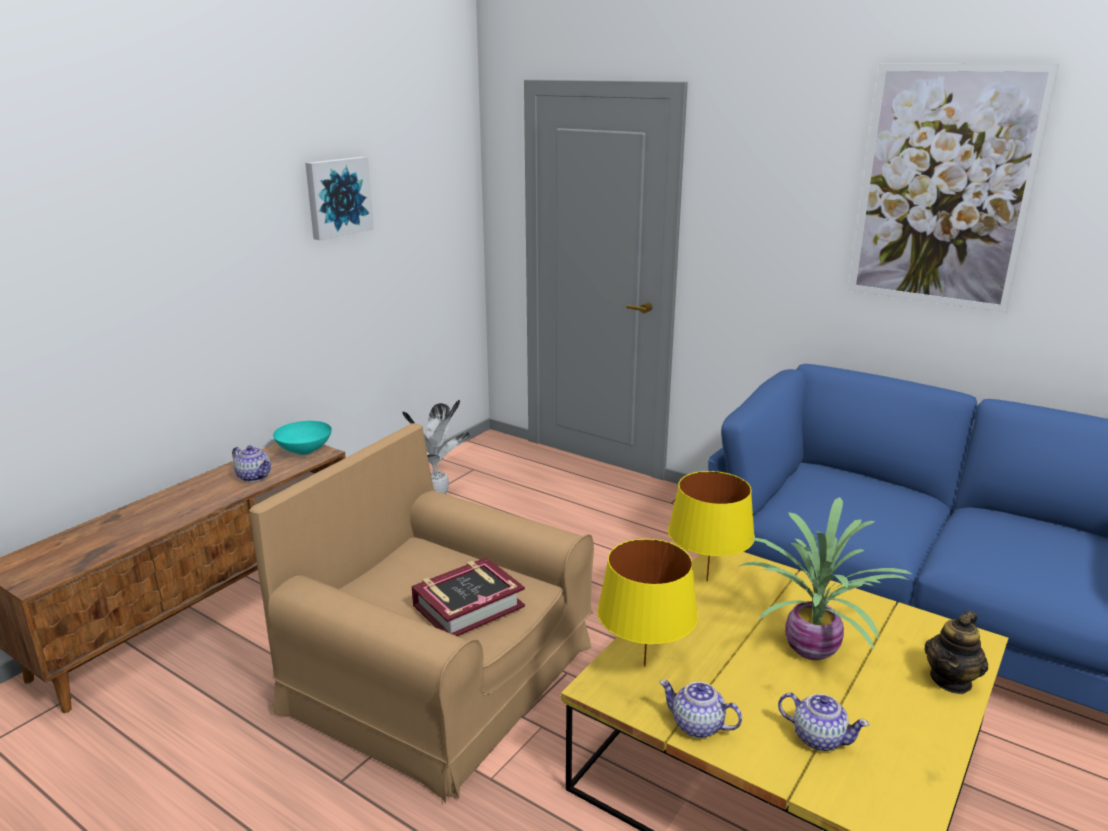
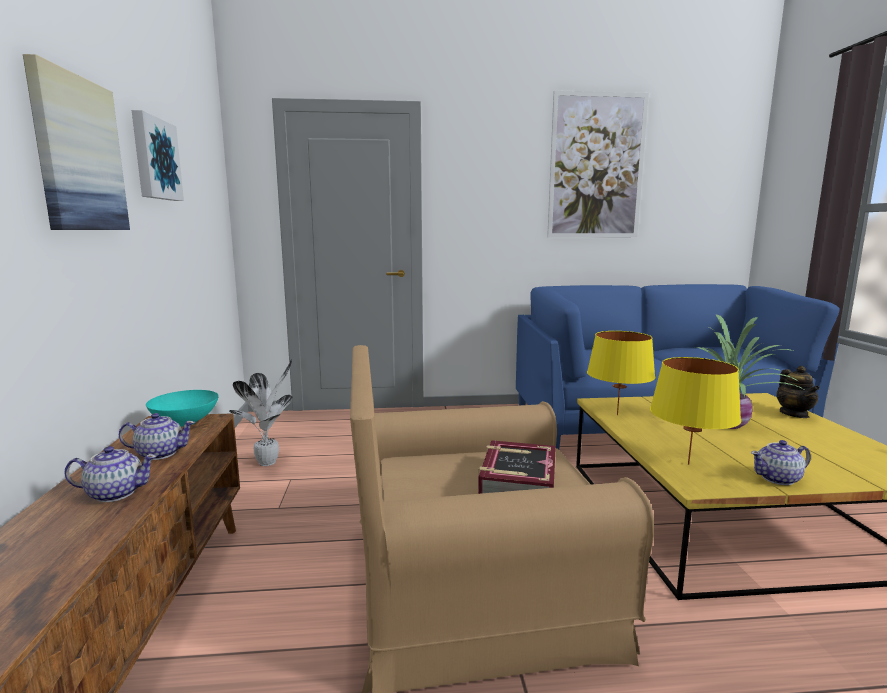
camera: 40 degrees left, 10 degrees down
(231, 228) = (78, 154): none -> picture
(818, 737) = (822, 457): teapot -> teapot (115, 493)

